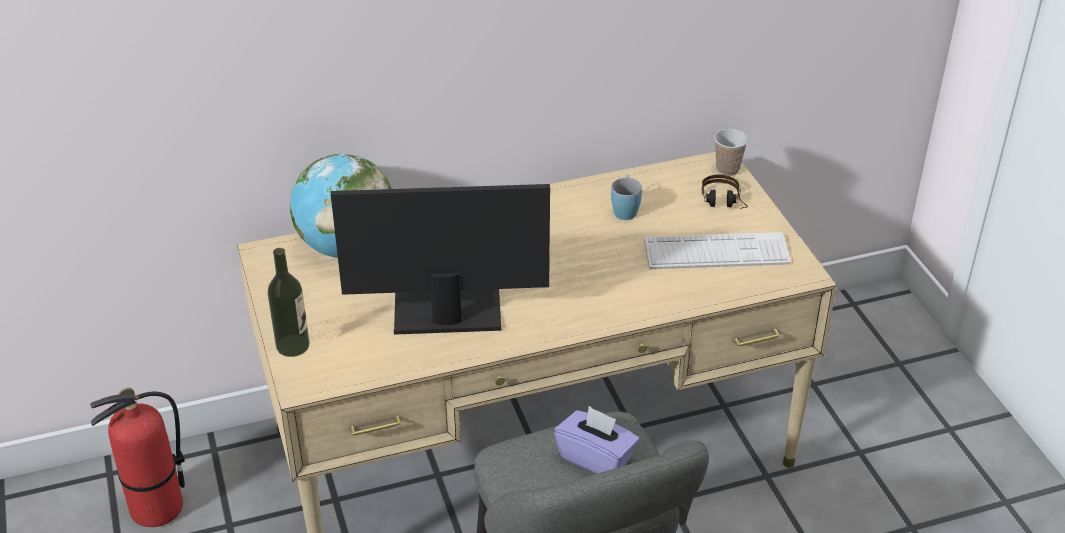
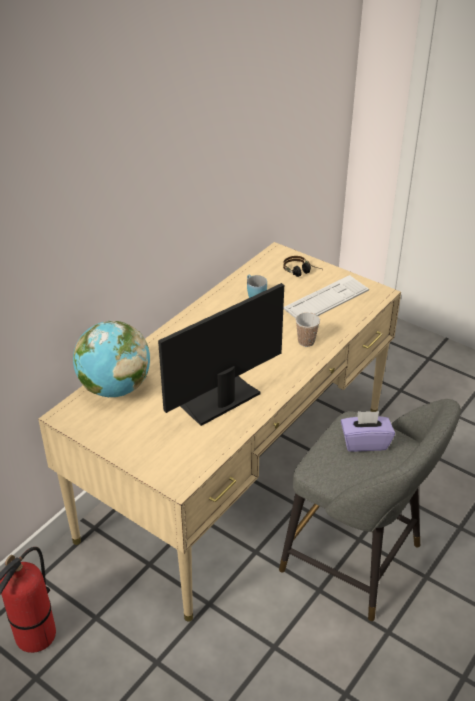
camera: 35 degrees left, 0 degrees up
(292, 345) = (146, 463): bottle -> none
(727, 169) = (284, 253): cup -> cup (306, 342)

